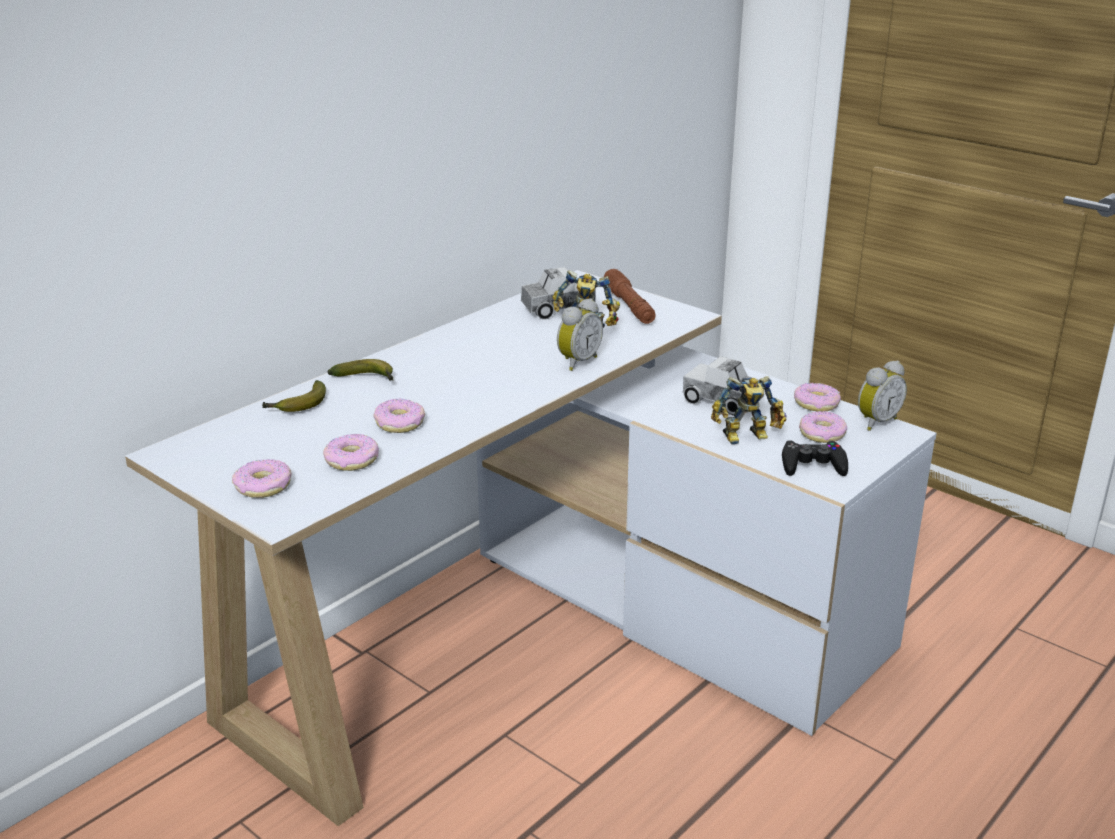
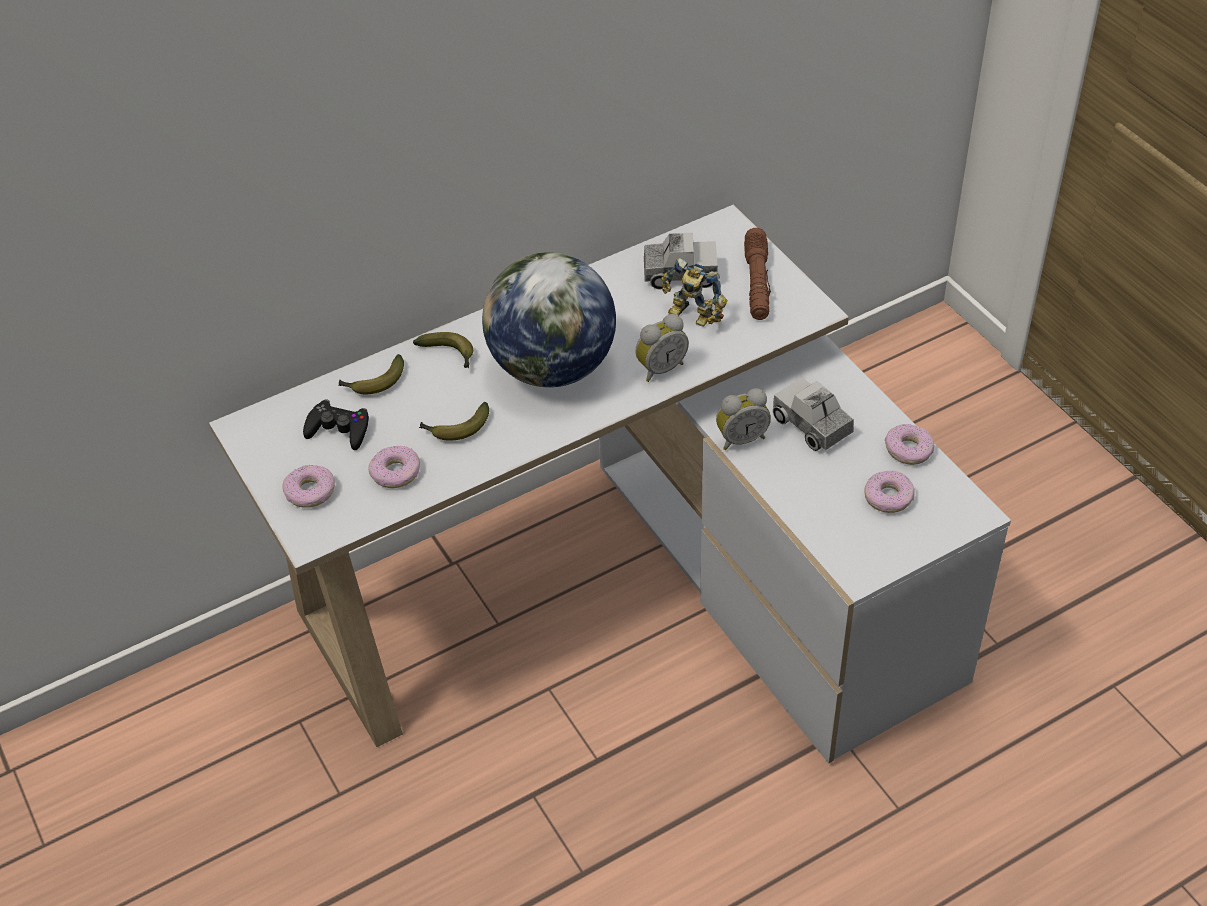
camera: 20 degrees right, 20 degrees up
(400, 423) = (456, 429): donut -> banana
(474, 374) = (552, 368): none -> globe
(747, 437) = (809, 486): toy robot -> none
(812, 465) = (852, 541): black game controller -> black game controller (339, 430)
(875, 422) = (955, 491): alarm clock -> alarm clock (741, 438)

